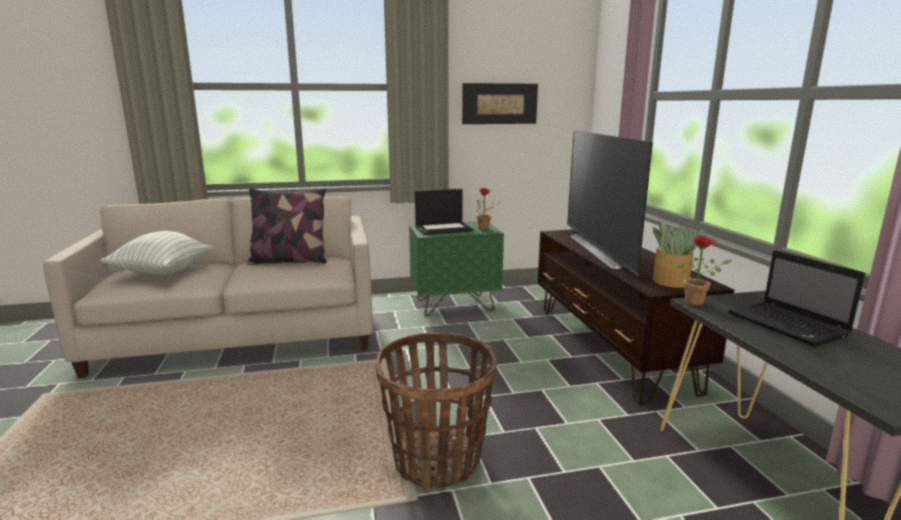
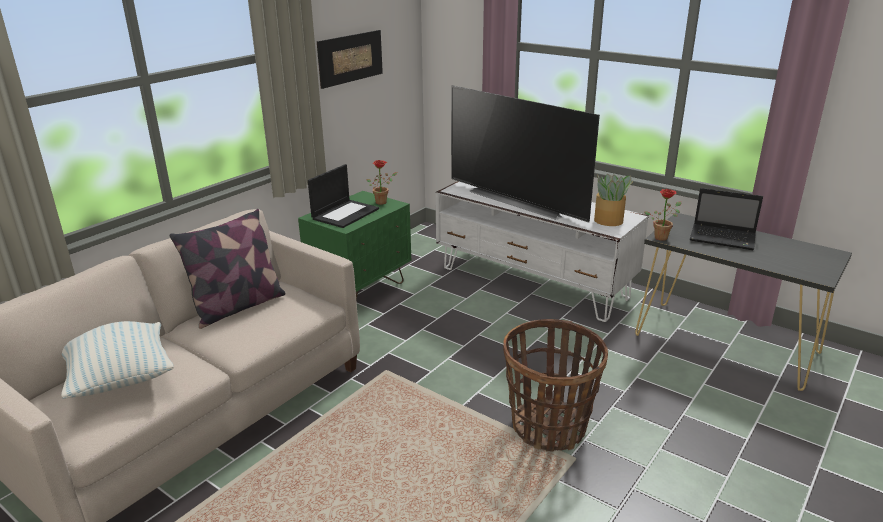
camera: 40 degrees left, 10 degrees up
(610, 347) = (533, 283): brown tv stand -> white tv stand

